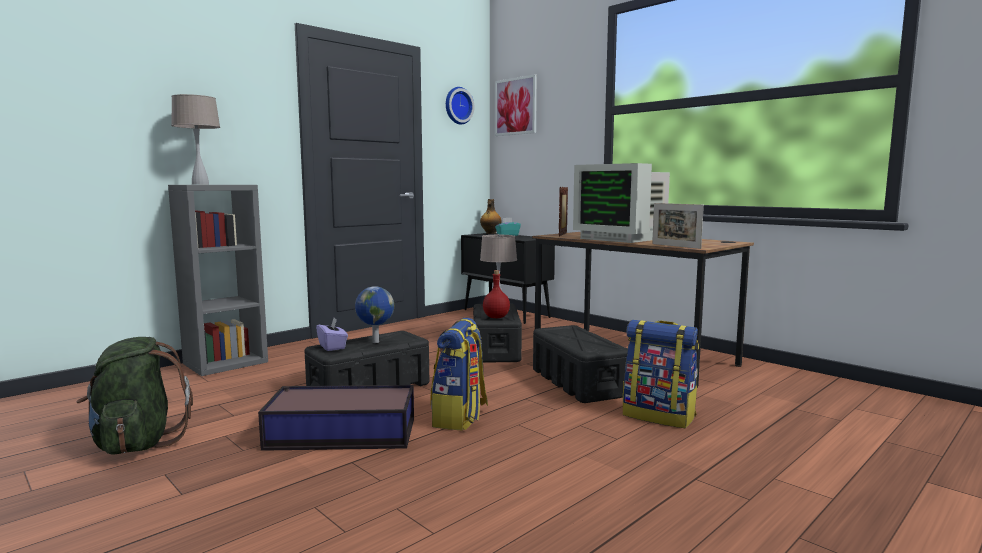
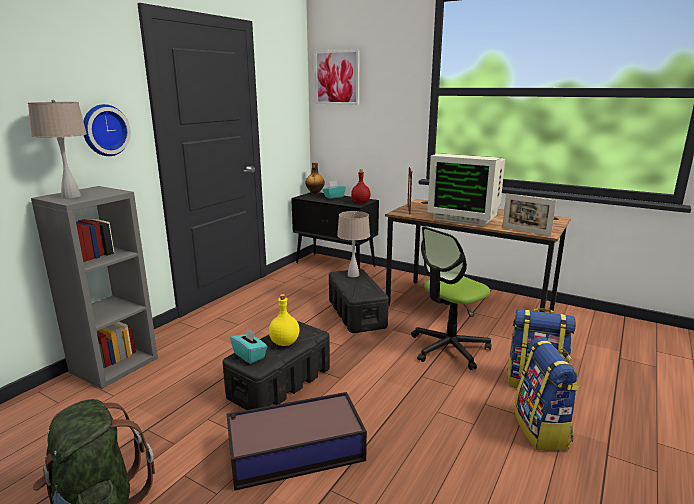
camera: 15 degrees left, 10 degrees up
(332, 346) = (249, 355): purple tissue box -> turquoise tissue box
(375, 342) = (284, 343): globe -> yellow bottle
(457, 106) = (284, 77): wall clock -> wall clock (104, 130)
(460, 417) = (384, 410): backpack -> backpack (542, 430)
(496, 317) = (363, 291): red bottle -> red bottle (361, 203)
(577, 382) = (448, 348): black storage box -> office chair

